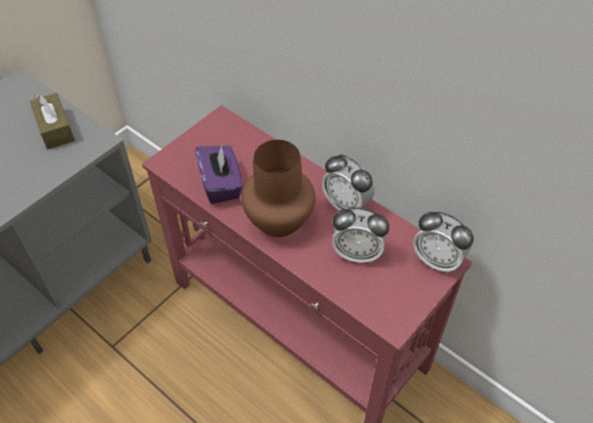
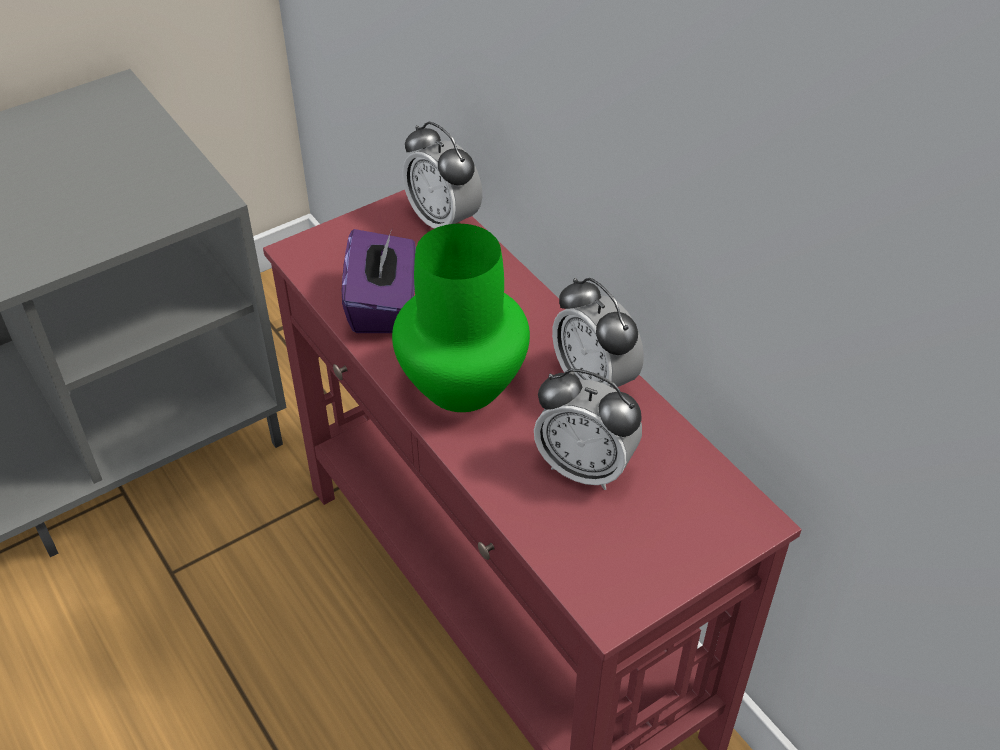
camera: 15 degrees right, 5 degrees down
(55, 129) = (145, 169): brown tissue box -> none
(278, 220) = (461, 382): brown vase -> green vase
(437, 260) = (733, 511): alarm clock -> alarm clock (443, 220)

